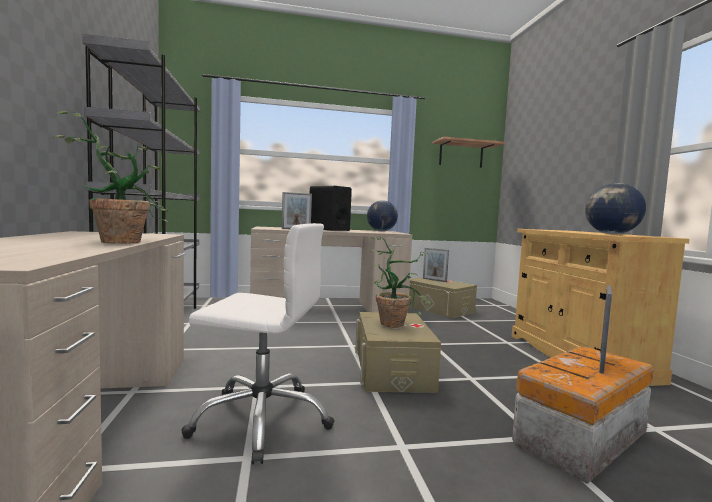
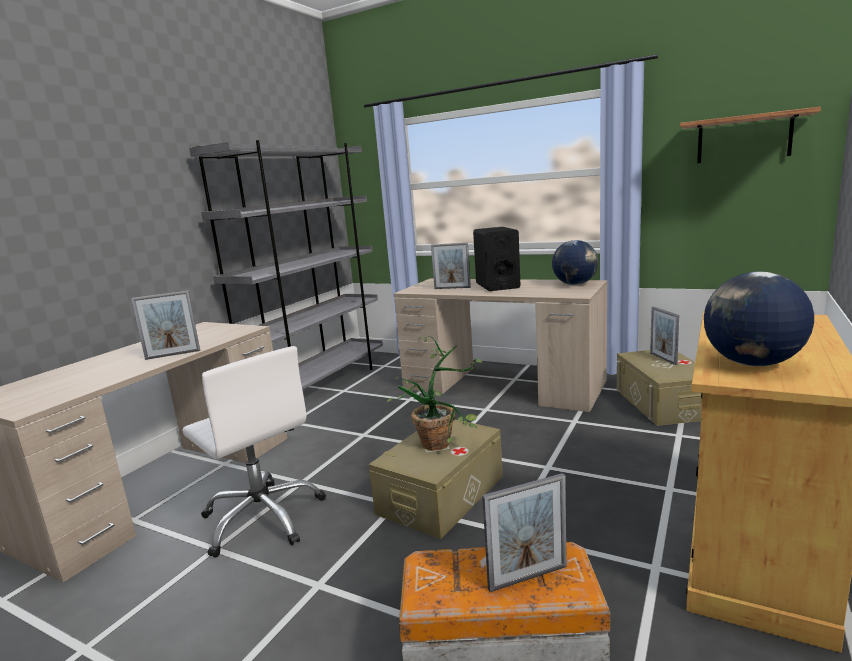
camera: 40 degrees right, 10 degrees up
(121, 241) = (173, 354): potted plant -> picture frame

